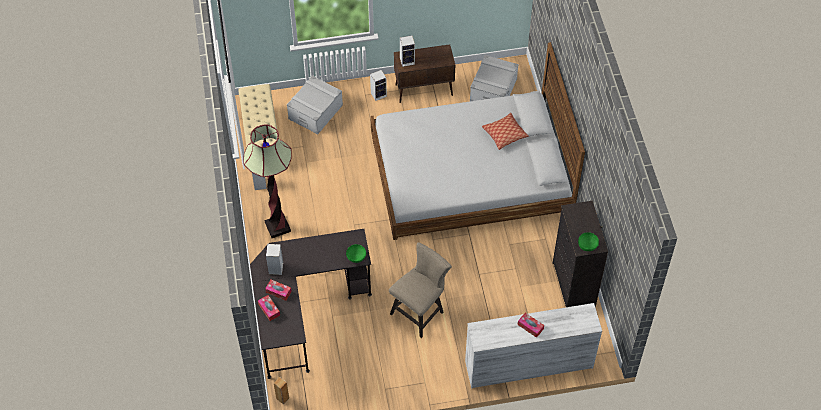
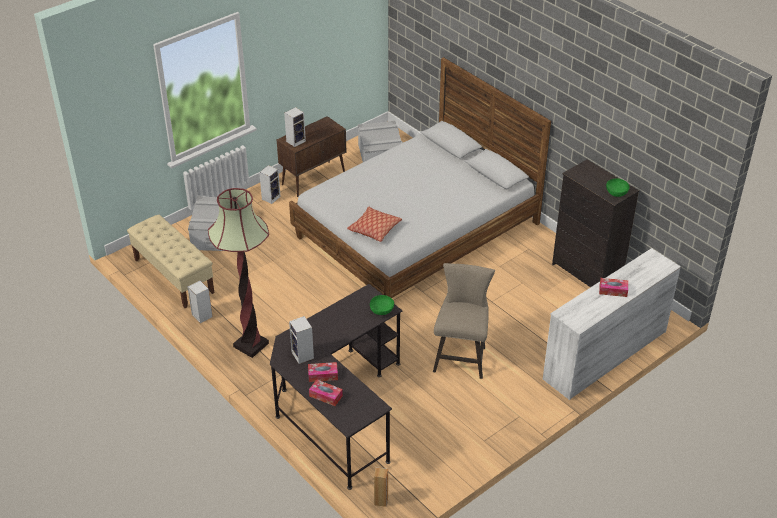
camera: 30 degrees left, 15 degrees down
(504, 134) = (437, 165): pillow -> pillow (374, 229)

